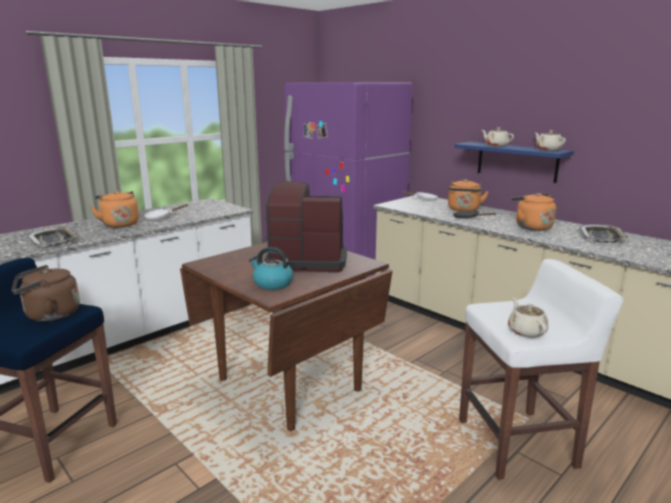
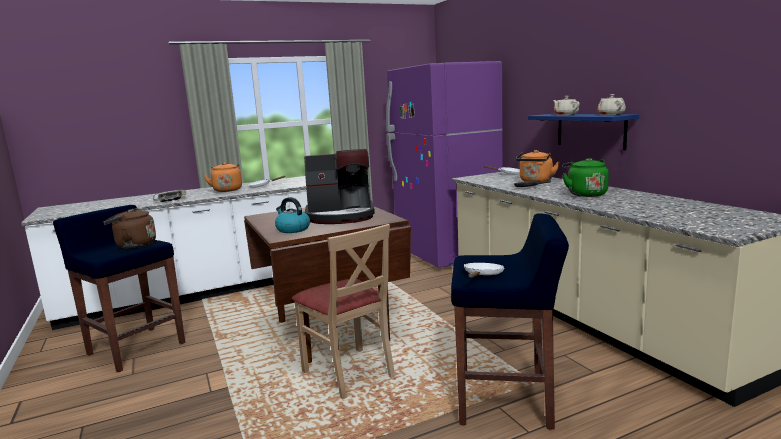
camera: 20 degrees right, 5 degrees down
(306, 260) = (341, 216): coffee machine -> coffee machine turned 150 degrees clockwise
(346, 436) = (349, 373): none -> beige chair
(518, 443) = (506, 400): white stool -> blue stool
(526, 331) = (482, 275): beige teapot -> white frying pan
(531, 227) = (585, 194): orange kettle -> green kettle
(602, 237) = (652, 203): tray -> none

